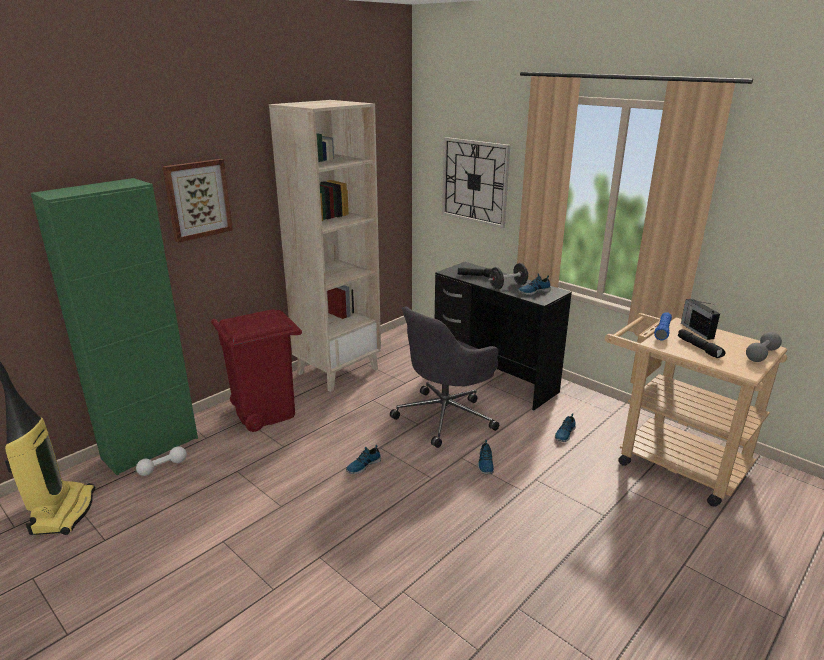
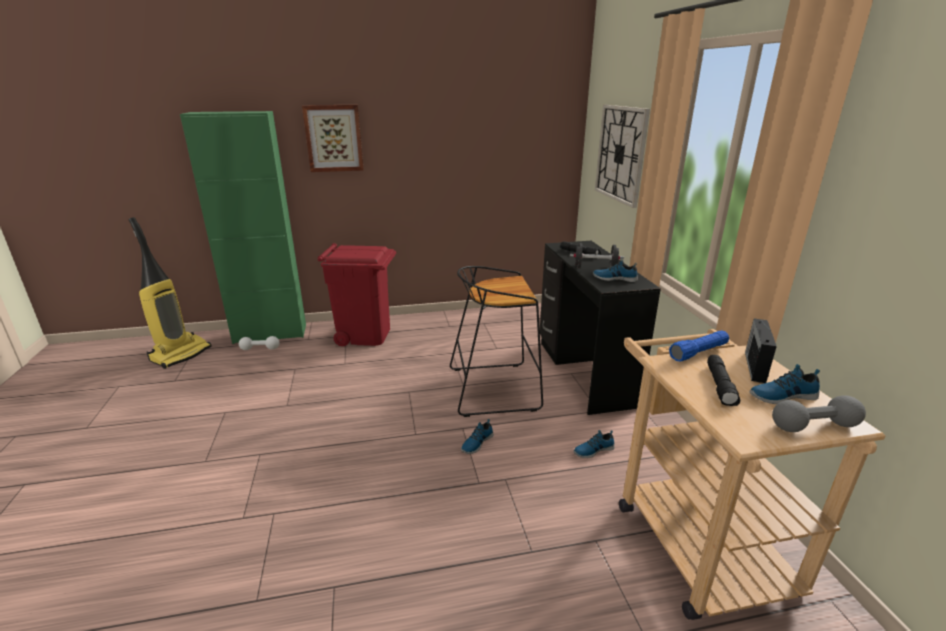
camera: 35 degrees right, 0 degrees up
(338, 370) = (455, 322): beige bookcase -> none
(363, 465) = (378, 400): shoe -> shoe (781, 396)
(446, 416) = (495, 388): grey office chair -> black stool

